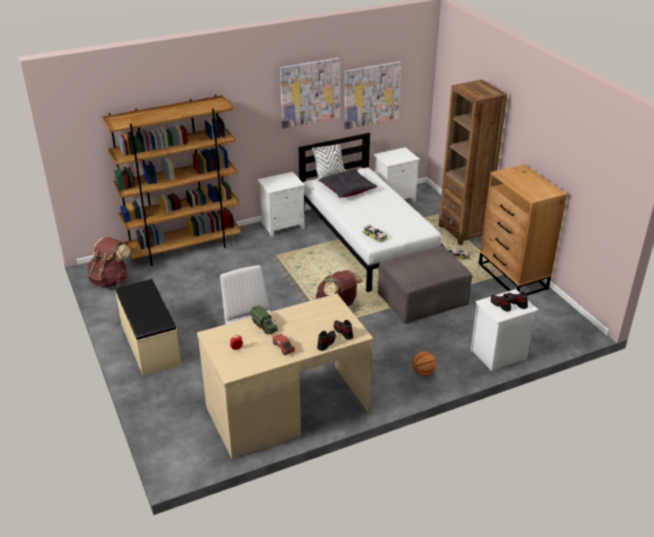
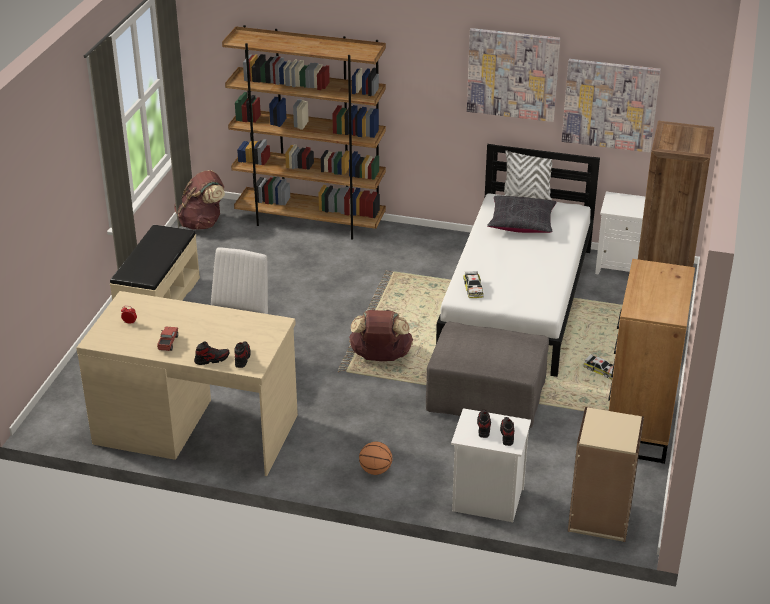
camera: 40 degrees right, 0 degrees up
(264, 325) = (182, 314): toy truck -> none
(282, 225) = (446, 241): white nightstand -> none
(560, 332) = (599, 518): none -> beige bookcase

